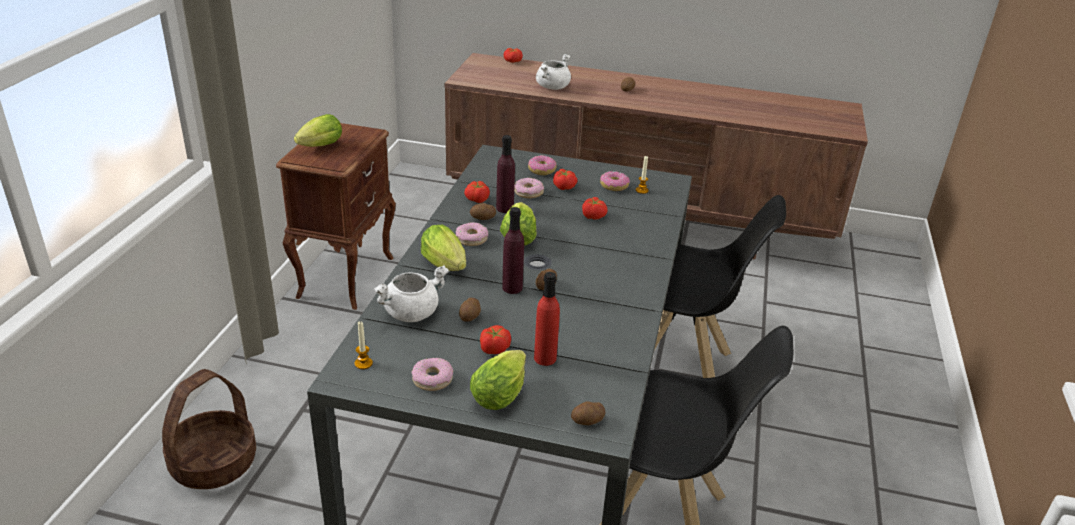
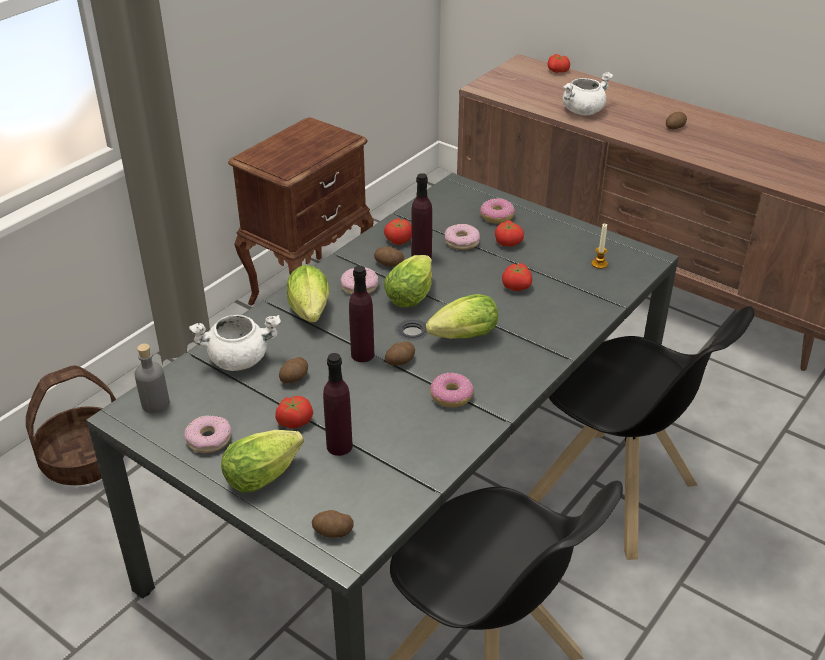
camera: 25 degrees right, 5 degrees up
(318, 147) = (280, 147): lettuce -> lettuce (460, 337)
(363, 363) = (155, 404): candle -> grey bottle
(545, 358) = (339, 446): red bottle -> purple bottle
(614, 186) = (569, 252): donut -> donut (451, 396)

